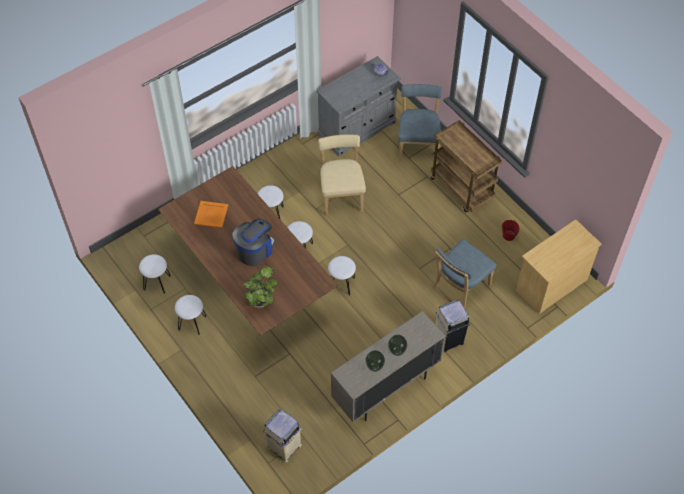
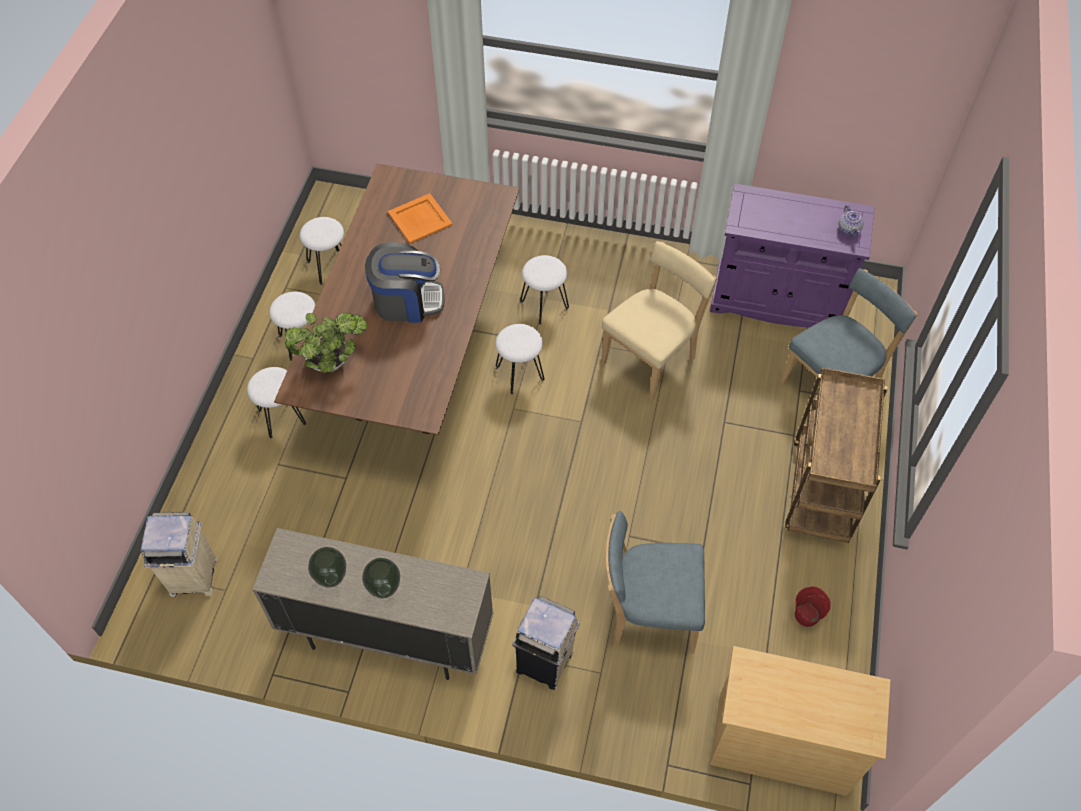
camera: 50 degrees right, 0 degrees up
(342, 284) = (511, 460): white stool -> white stool (282, 417)
(357, 129) = (777, 300): grey cabinet -> purple cabinet

